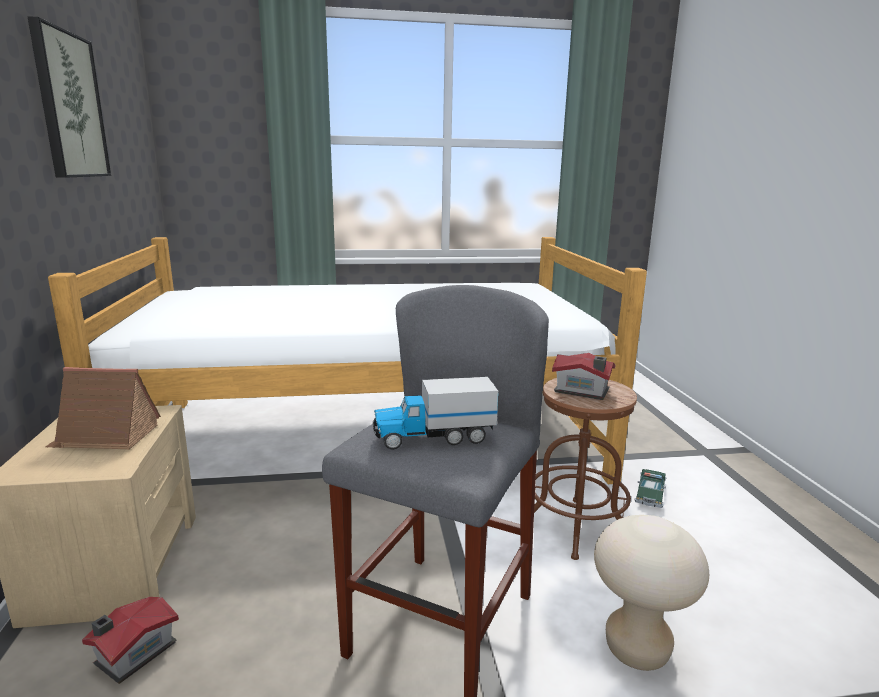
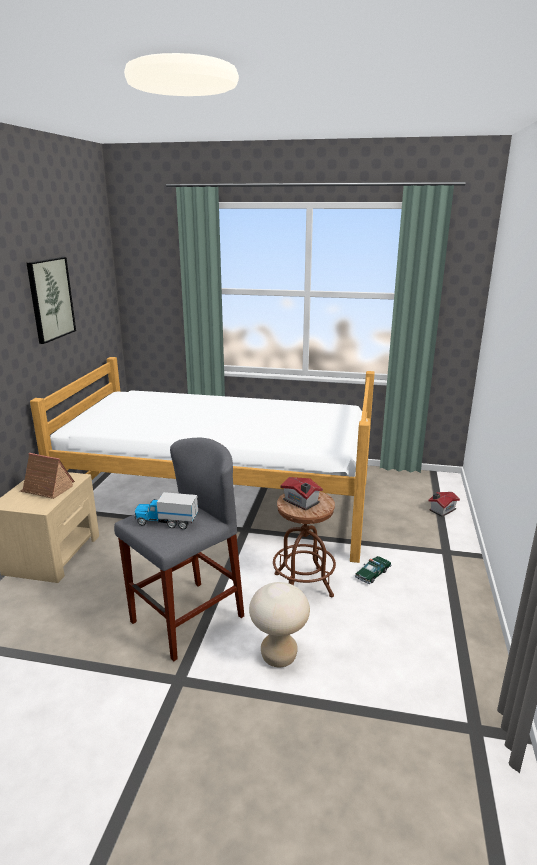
camera: 20 degrees right, 5 degrees up
(133, 654) = (43, 598): toy house -> toy house (441, 510)

